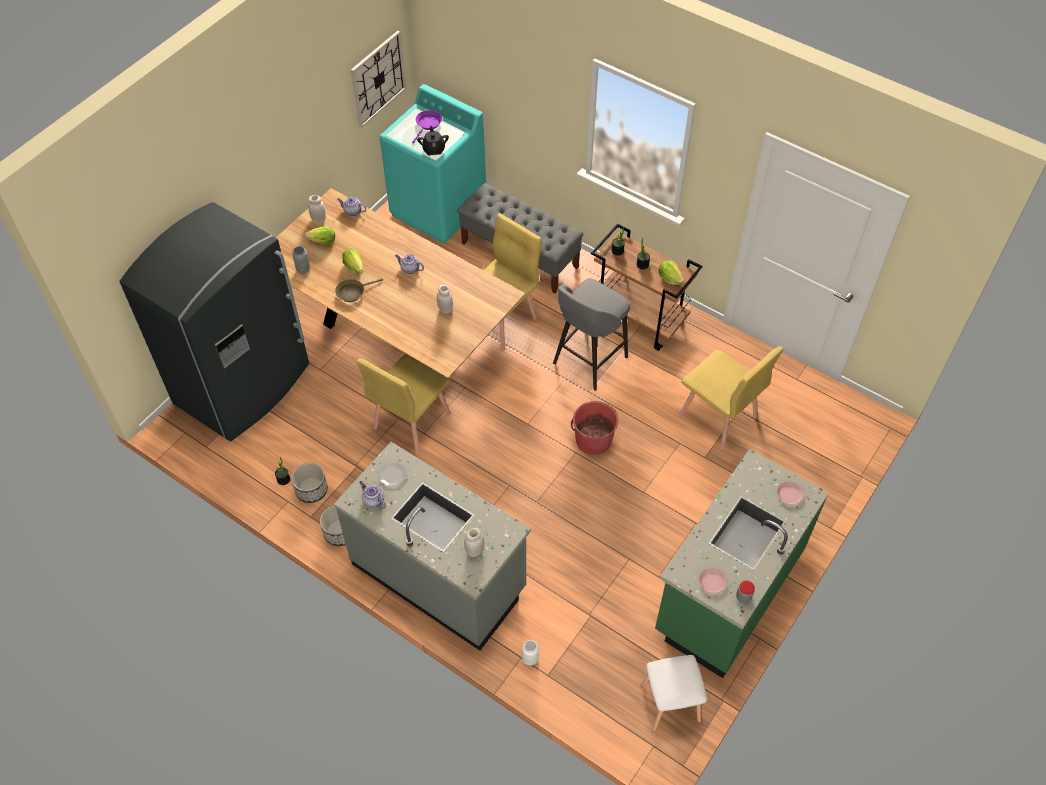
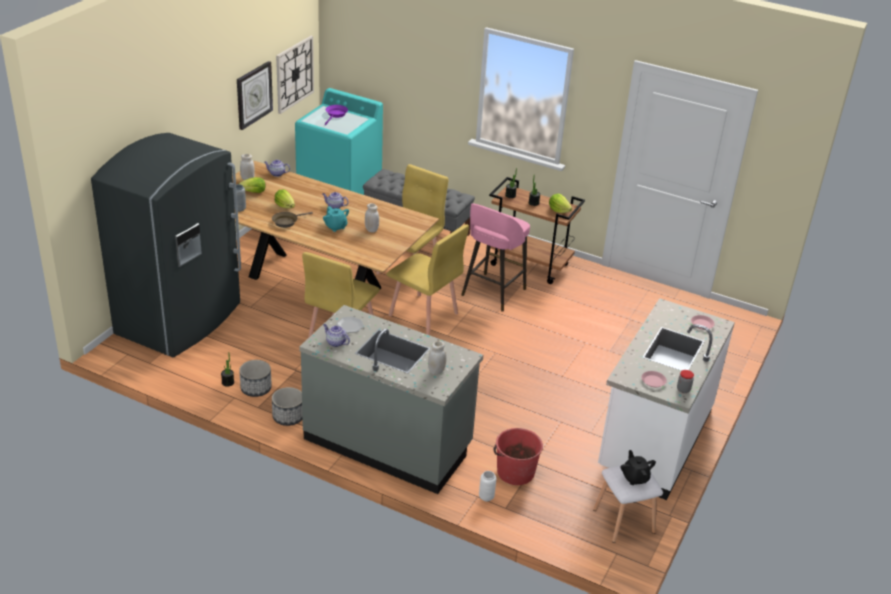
camera: 10 degrees left, 20 degrees down
(324, 121) = (254, 95): none -> wall clock
(406, 303) = (336, 227): none -> turquoise teapot
(434, 149) = (344, 128): black teapot -> black teapot (635, 478)
(588, 361) = (492, 293): grey stool -> pink stool
(593, 439) = (508, 343): red bucket -> red bucket (515, 472)
(718, 417) = (614, 324): yellow chair -> yellow chair (423, 315)
(727, 592) = (653, 440): green counter -> white counter

